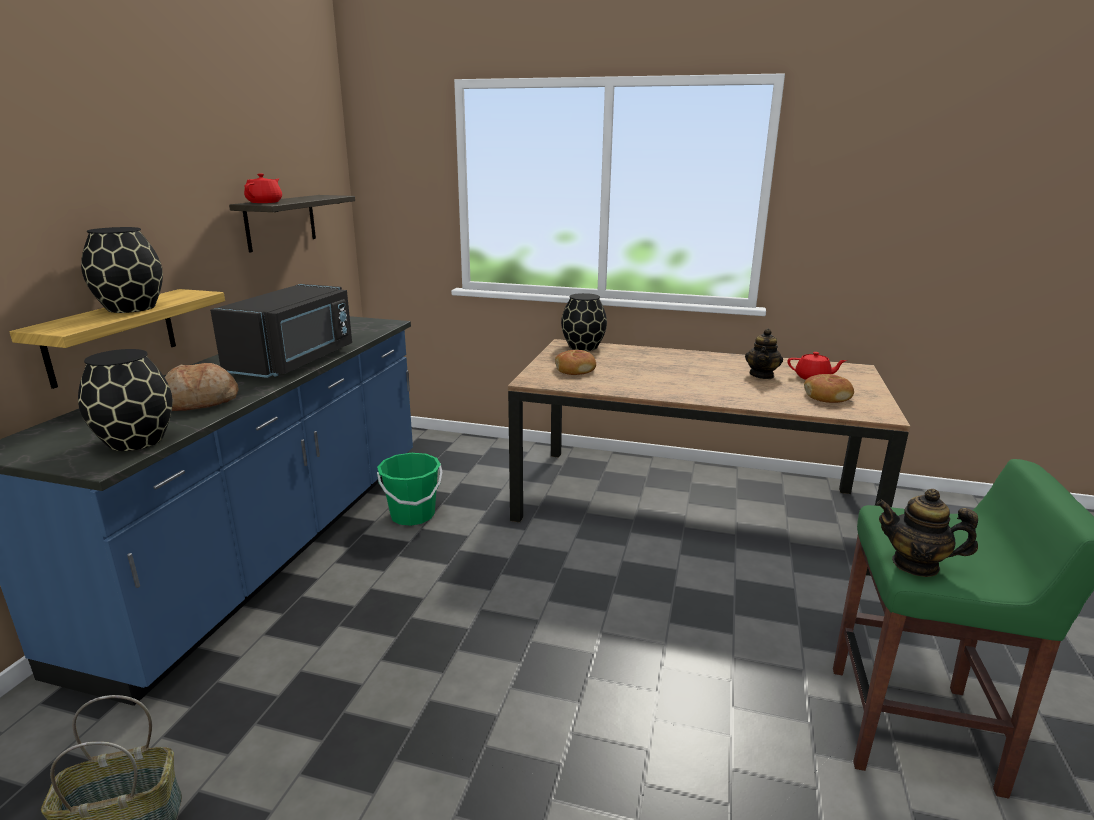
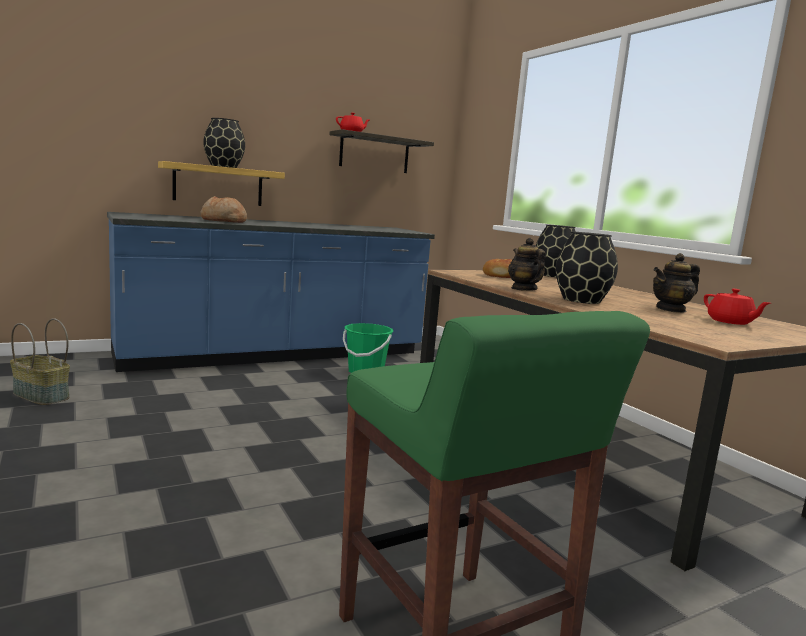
camera: 45 degrees right, 10 degrees down
(137, 440) = (162, 218): black vase -> black vase (582, 300)
(295, 361) = (311, 226): black microwave -> none
(827, 396) = (697, 326): bread -> none
(915, 564) = (403, 371): teapot -> teapot (523, 289)

